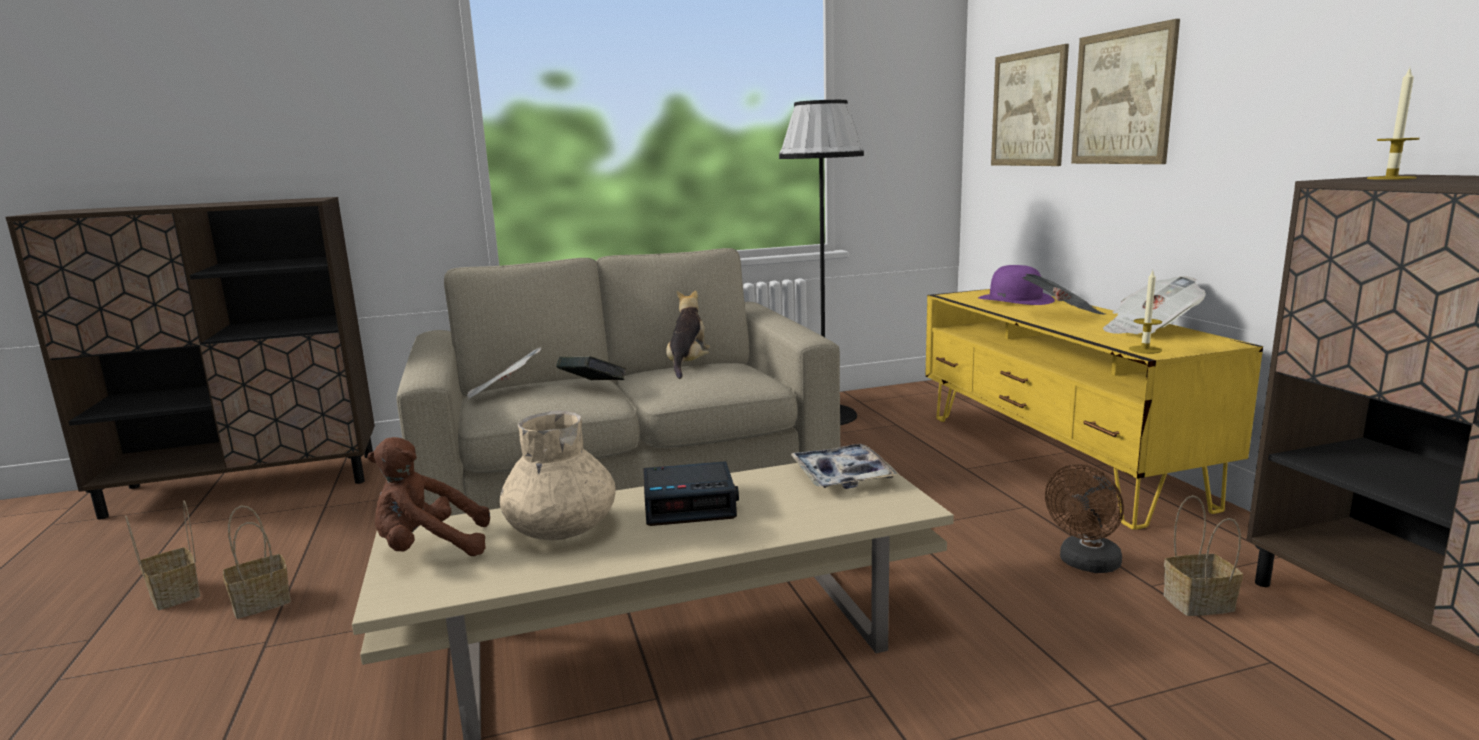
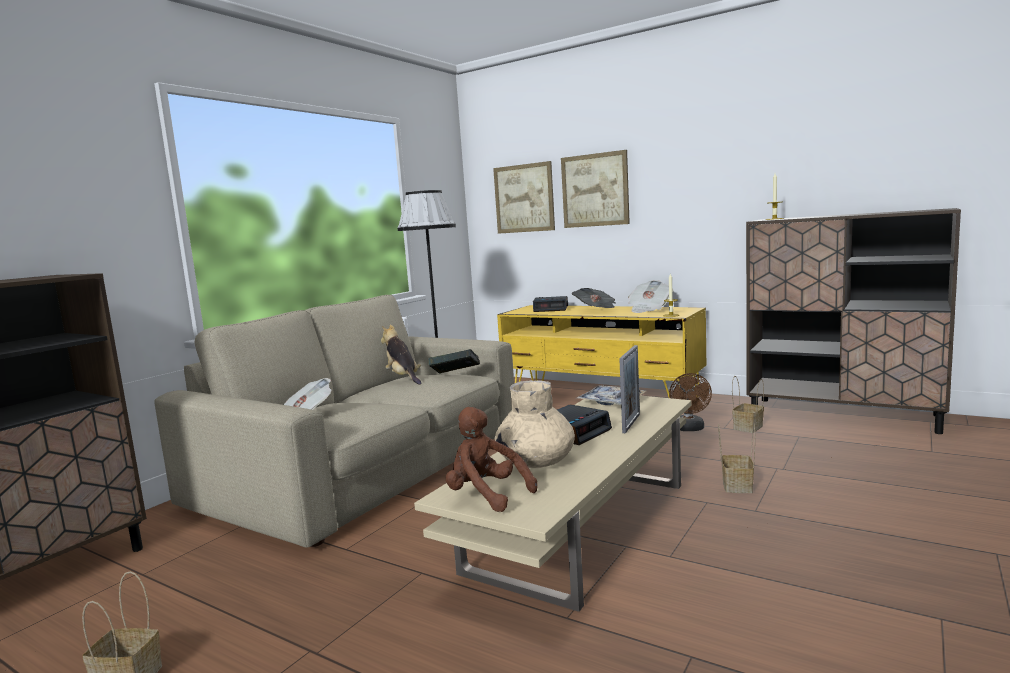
camera: 40 degrees left, 5 degrees down
(263, 601) = (243, 637): basket -> basket (736, 485)
(429, 549) = (486, 495): brown plush toy -> brown plush toy turned 90 degrees clockwise
(593, 388) = (365, 403): book -> book (455, 375)
(780, 519) = (631, 423): none -> picture frame
(1016, 299) = (551, 309): purple hat -> alarm clock

